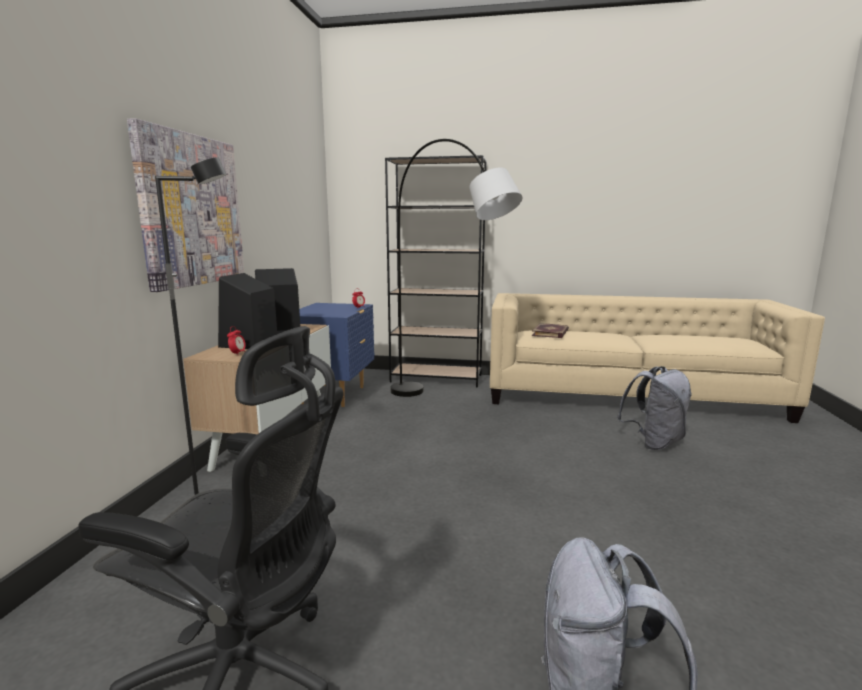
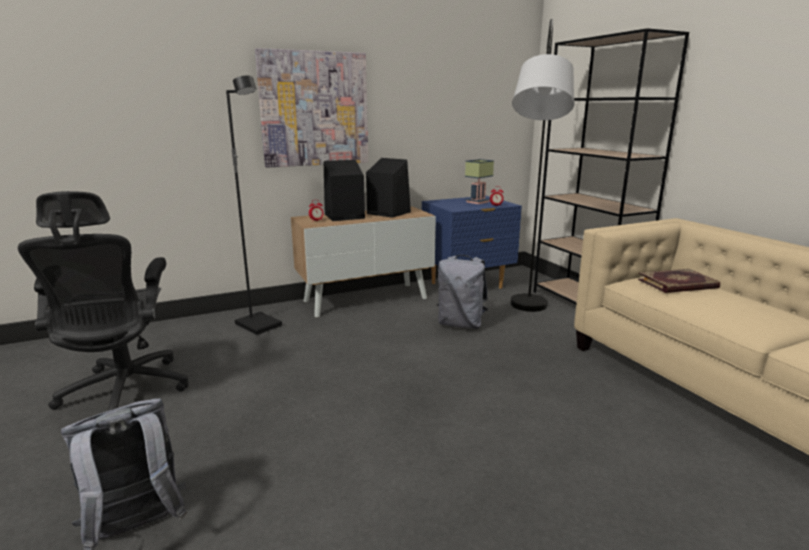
camera: 55 degrees right, 5 degrees up
(331, 307) = (477, 202): none -> table lamp
(653, 443) = (660, 478): grey backpack -> grey backpack (461, 324)

